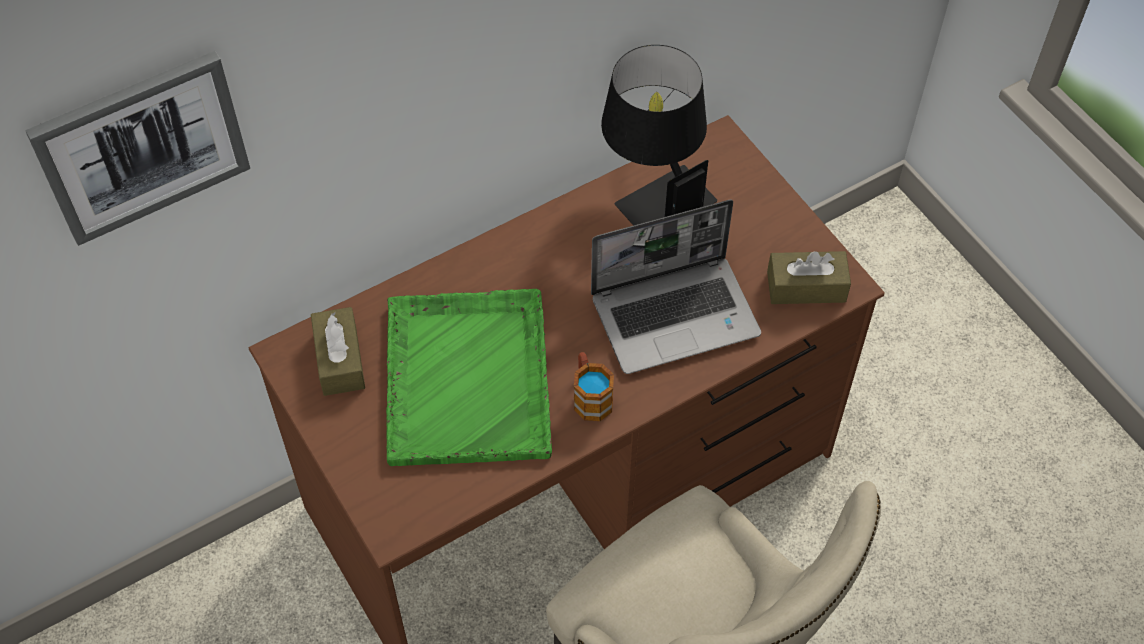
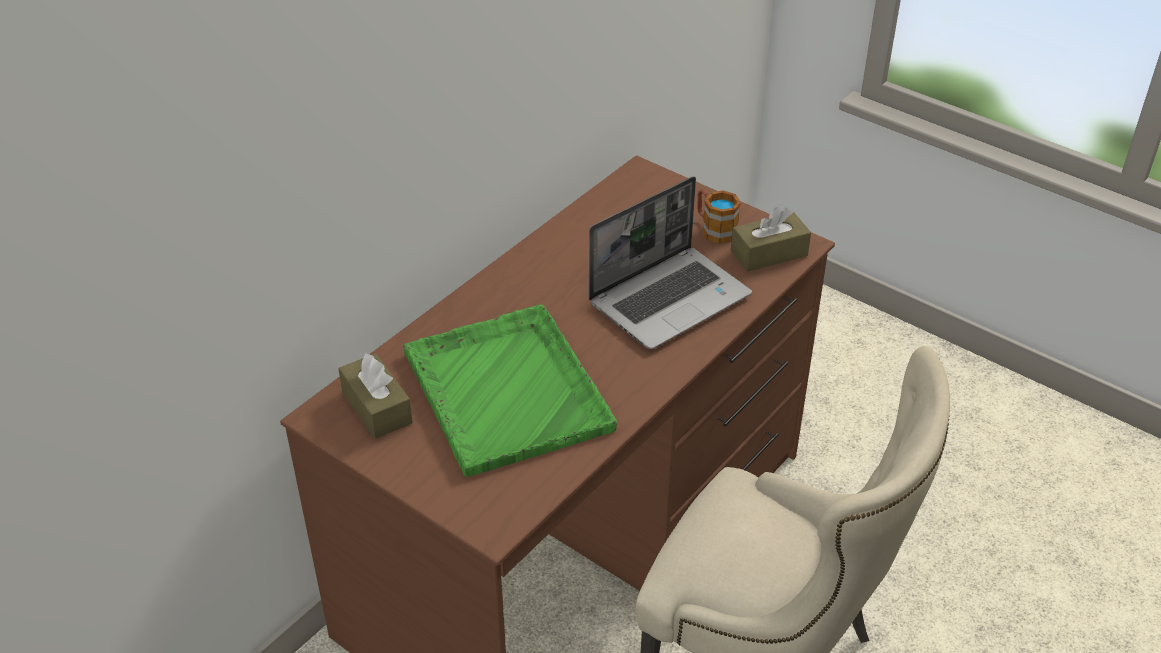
camera: 20 degrees left, 15 degrees down
(142, 146) = (184, 161): picture -> none
(590, 396) = (627, 375): mug -> mug (714, 229)
(653, 189) = (601, 217): black table lamp -> none

